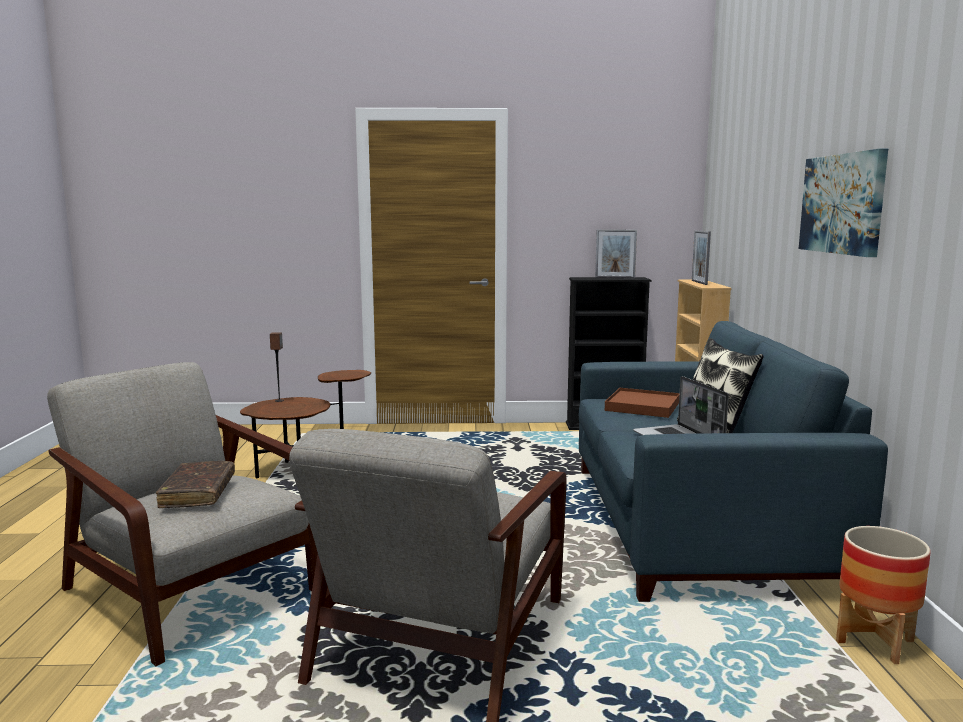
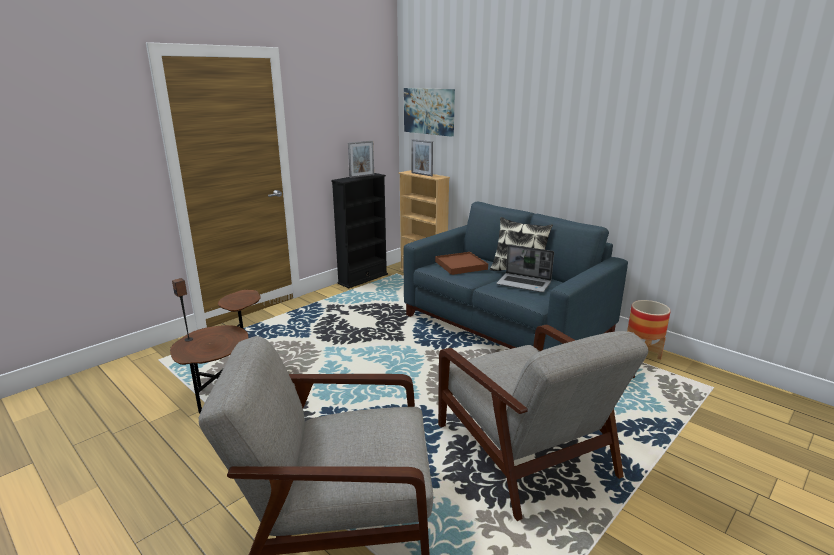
camera: 45 degrees left, 10 degrees up
(198, 493) = (370, 440): brown book -> none
(842, 204) = (572, 134): picture -> picture (429, 111)

